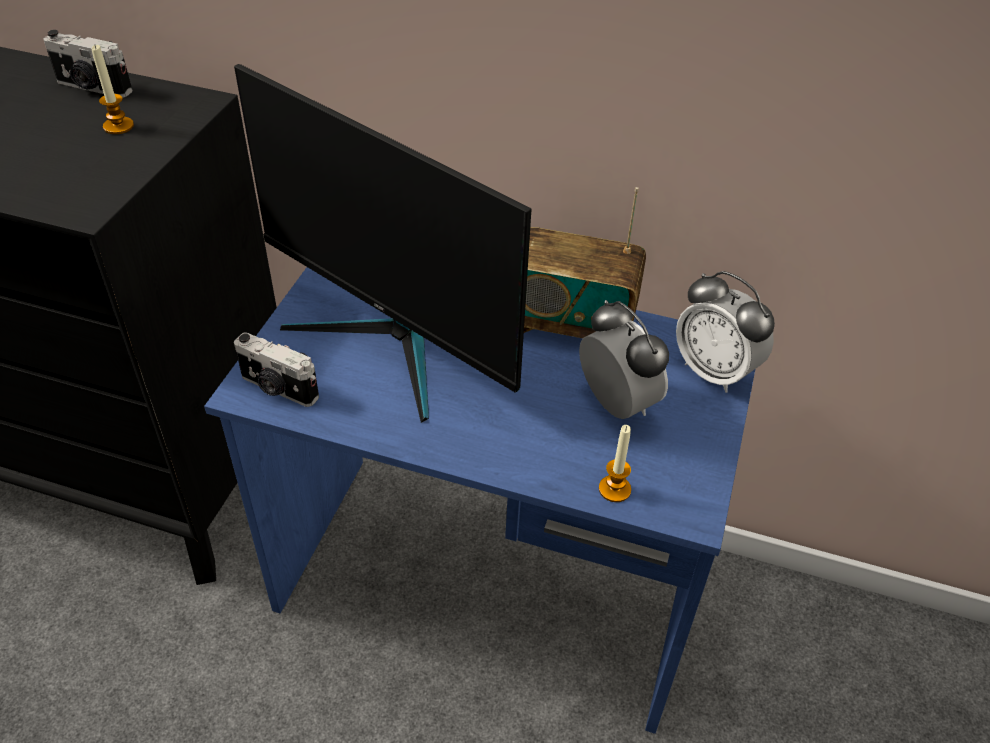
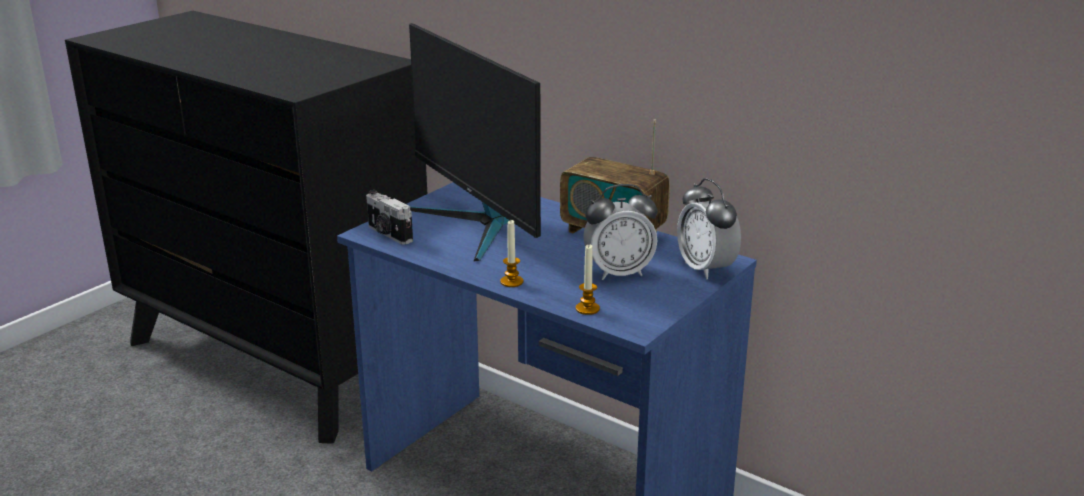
camera: 20 degrees right, 20 degrees down
(93, 88) = (334, 51): camera -> none
(118, 126) = (338, 66): candle -> candle (511, 282)
(616, 403) = (618, 273): alarm clock -> alarm clock turned 90 degrees clockwise

